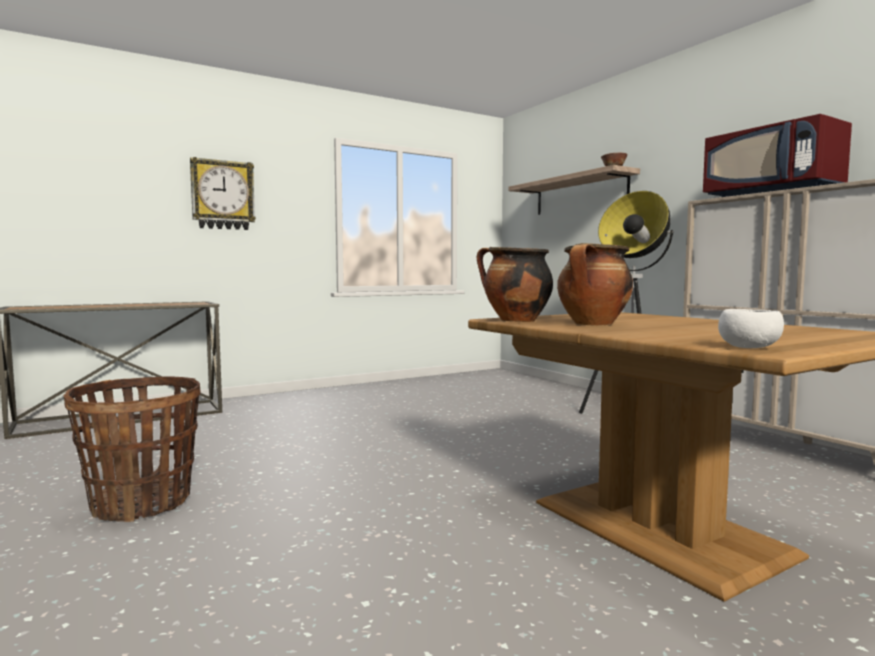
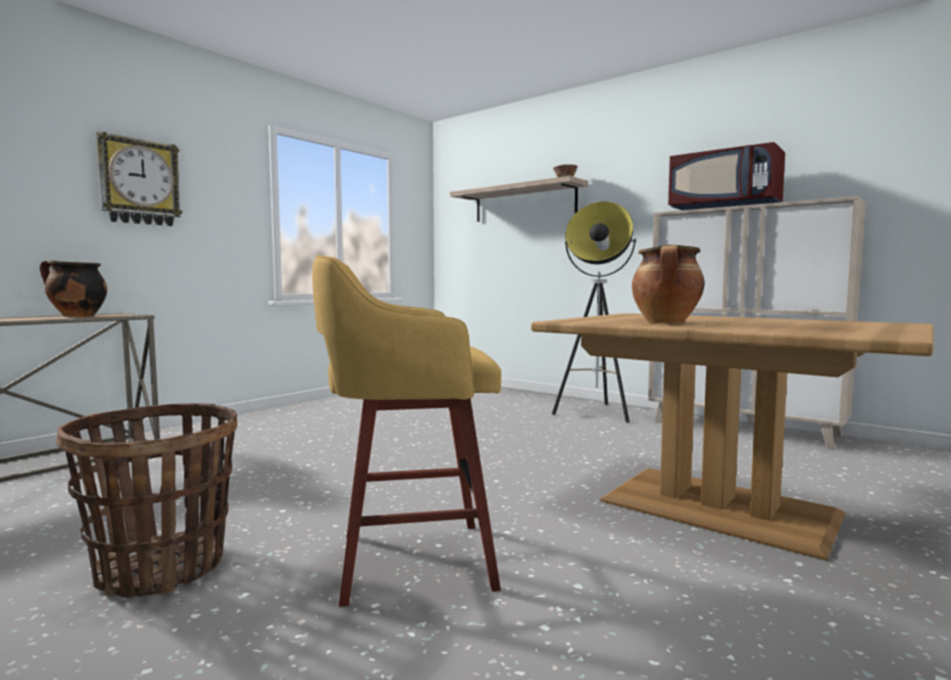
camera: 20 degrees left, 0 degrees up
(313, 528) = (408, 560): none -> yellow stool
(515, 321) = (585, 322): cooking pot -> cooking pot (76, 316)
(750, 348) = (871, 335): white bowl -> none

